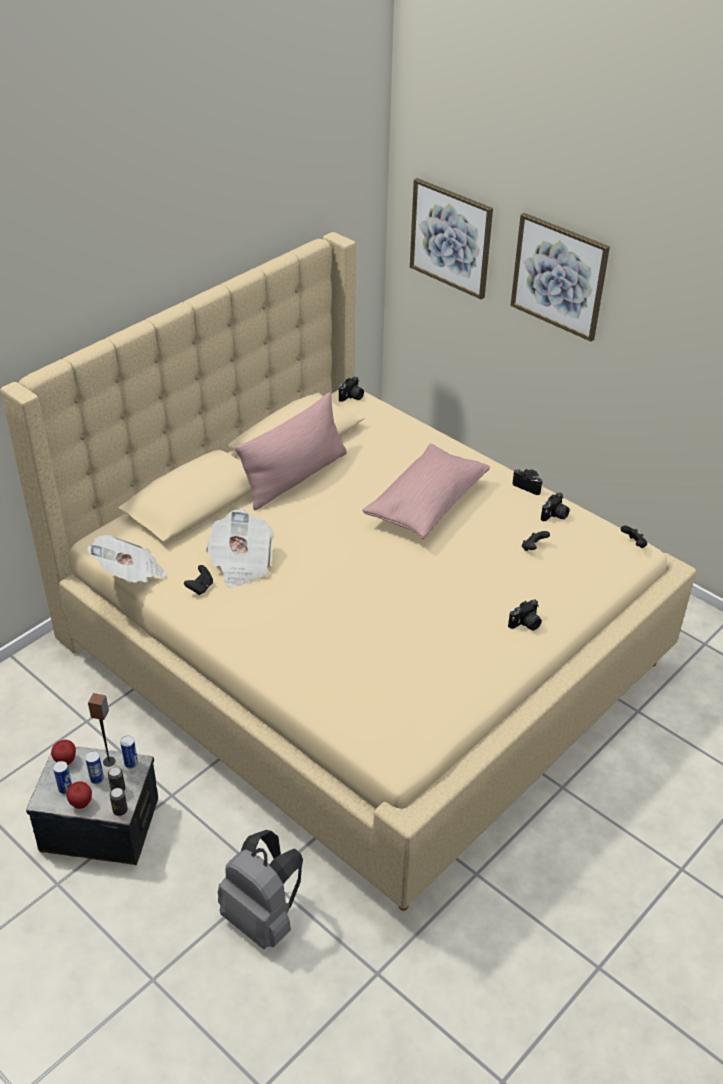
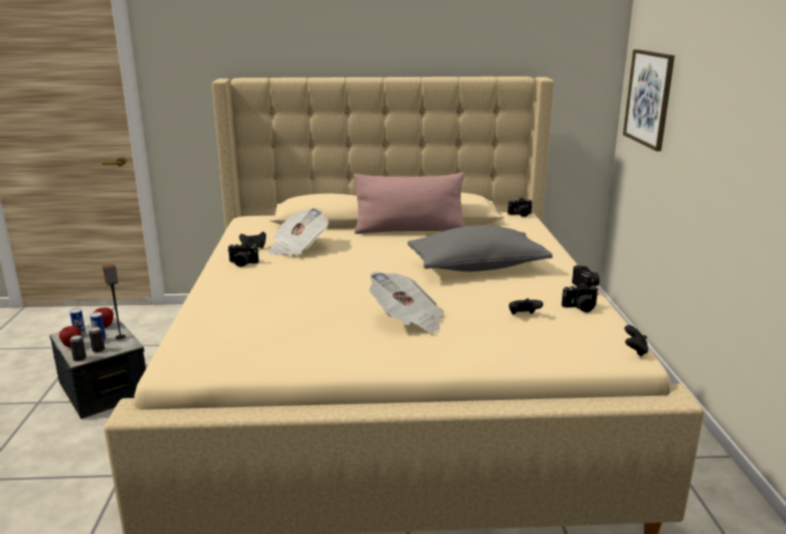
camera: 45 degrees right, 20 degrees down
(130, 574) = (233, 231): newspaper -> newspaper (407, 321)
(131, 763) = (127, 343): can -> none
(263, 918) = (77, 494): grey backpack -> none
(426, 504) = (477, 267): pink pillow -> grey pillow
(526, 624) = (428, 349): camera -> camera (242, 263)
(559, 276) = (708, 108): picture -> none

